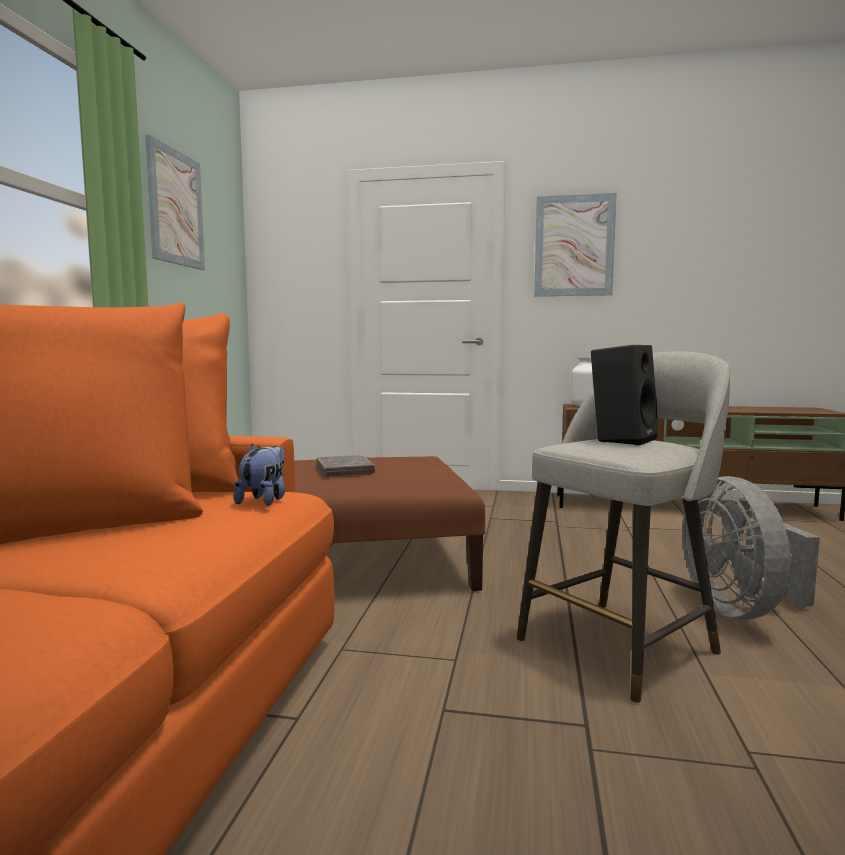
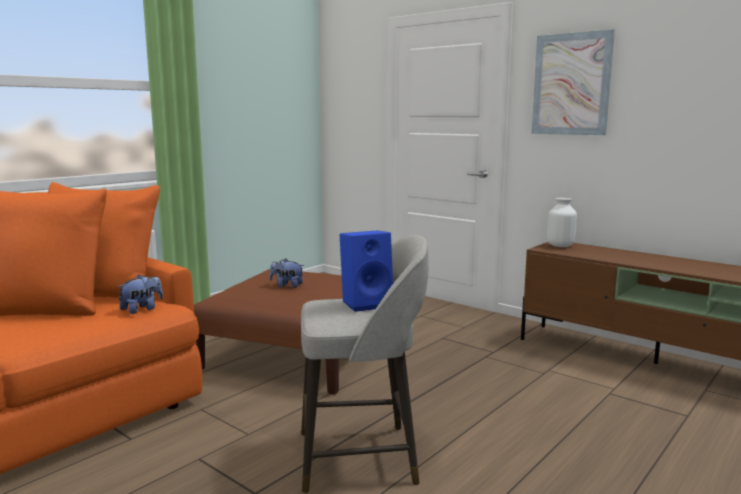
camera: 30 degrees right, 5 degrees up
(175, 208) = (241, 70): picture -> none
(344, 471) = (286, 286): grey book -> plush toy
(622, 439) = (367, 303): black speaker -> blue speaker
(739, 609) = (501, 462): grey fan -> none

